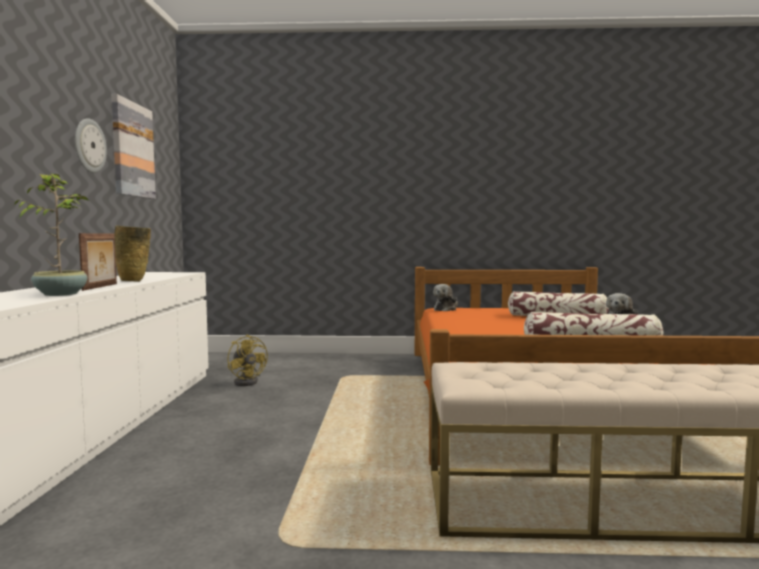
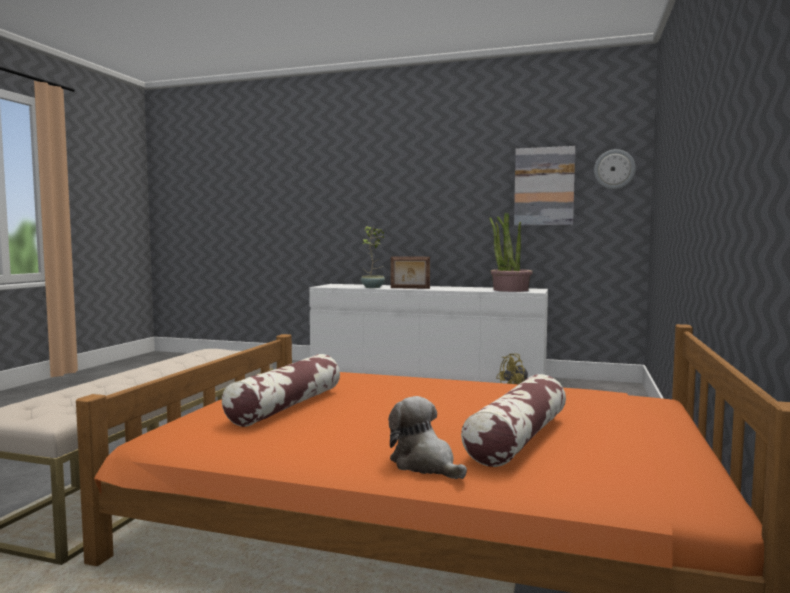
camera: 105 degrees right, 0 degrees up
(89, 146) = (483, 195): wall clock -> wall clock (614, 169)
(134, 281) = (447, 289): beige vase -> none
(161, 274) = (510, 290): none -> potted plant
(446, 309) = (626, 398): plush toy -> none

